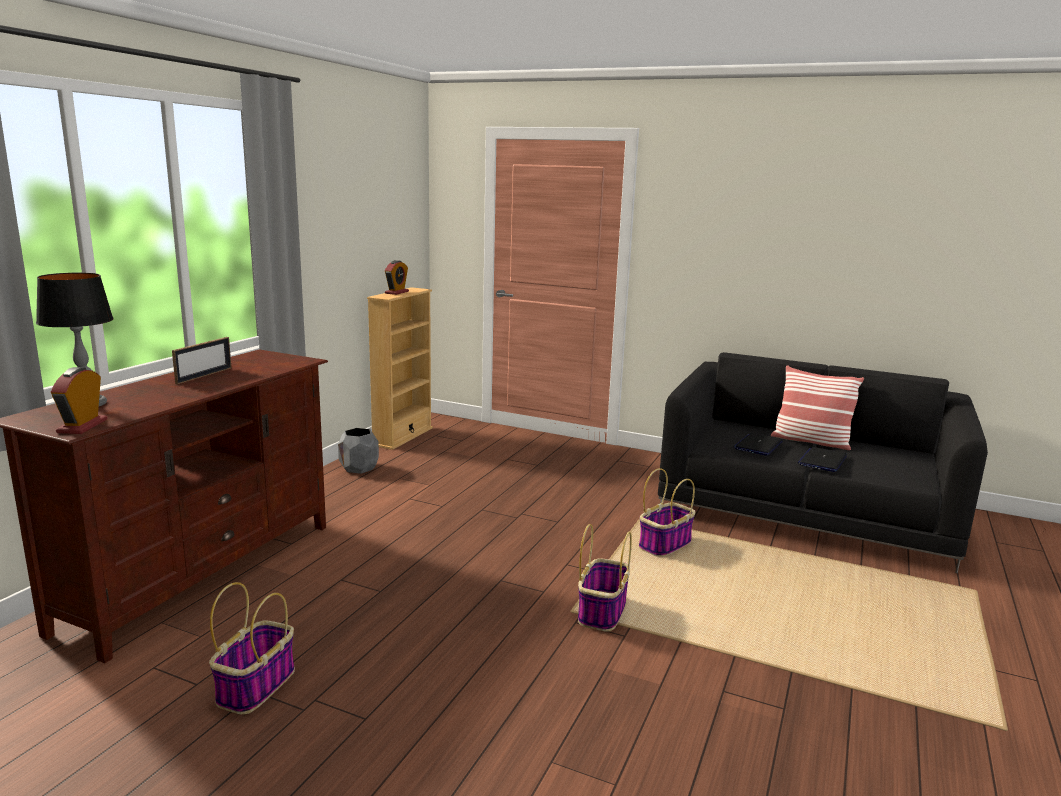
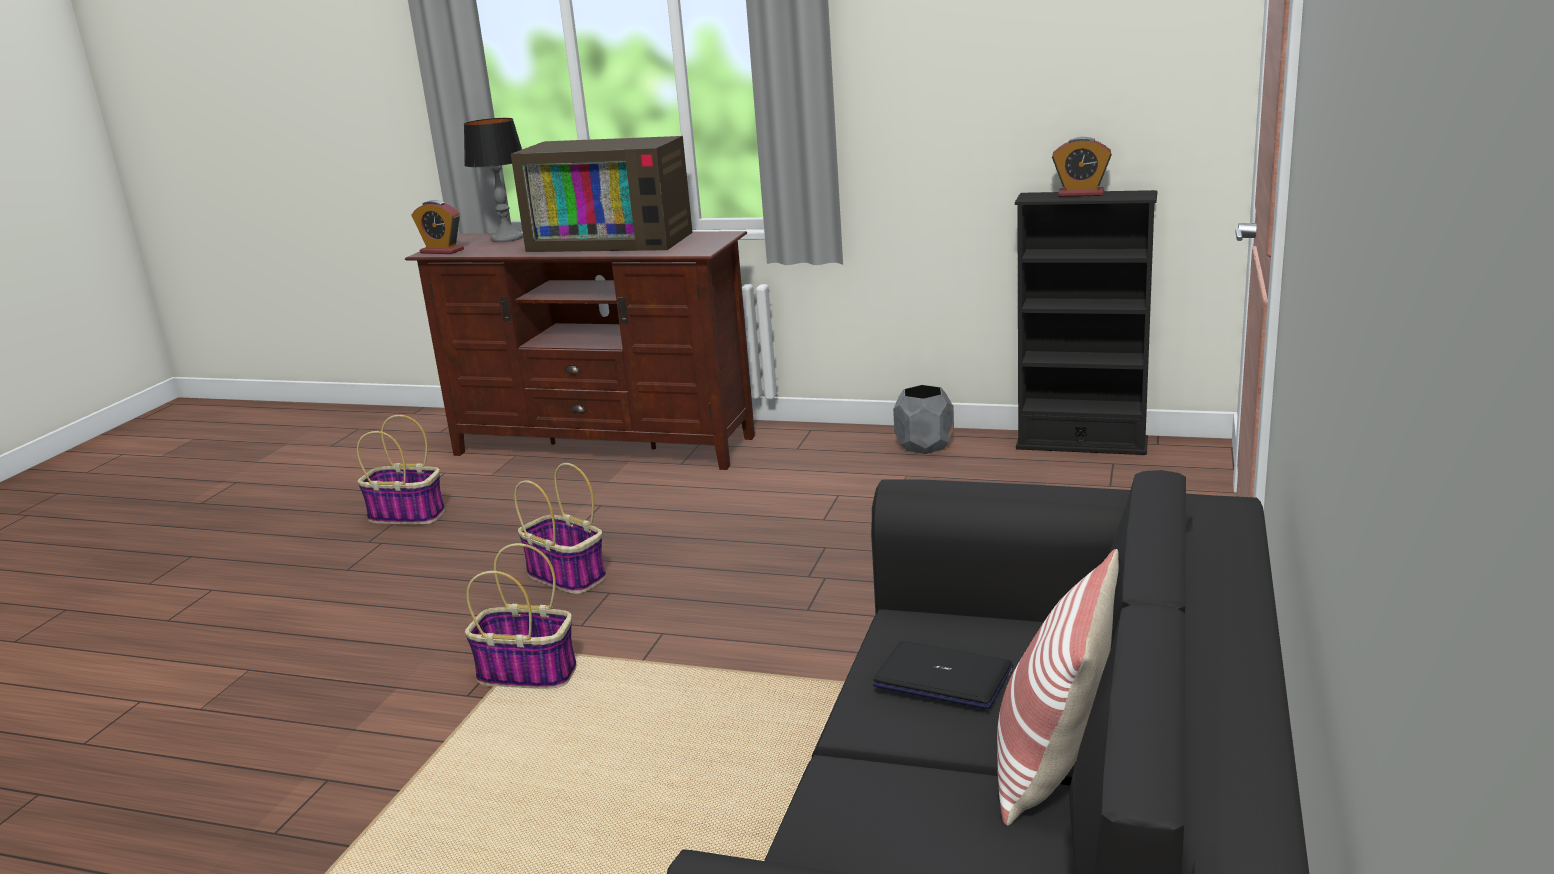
camera: 85 degrees right, 5 degrees up
(82, 426) = (442, 251): alarm clock -> alarm clock turned 150 degrees counterclockwise
(204, 375) = (613, 241): picture frame -> television
(402, 436) = (1081, 444): beige bookcase -> black bookcase
(665, 544) = (753, 716): basket -> basket (568, 576)
(822, 460) = (882, 766): laptop -> none

